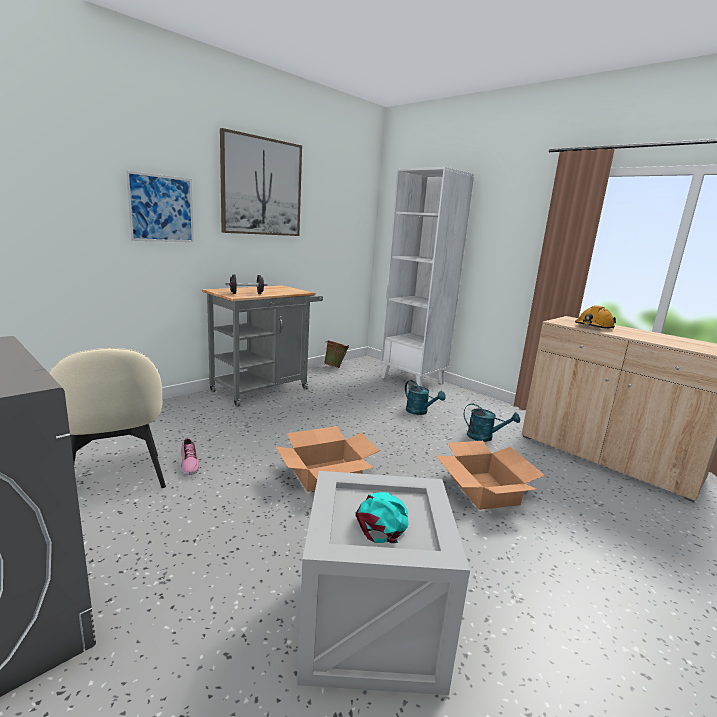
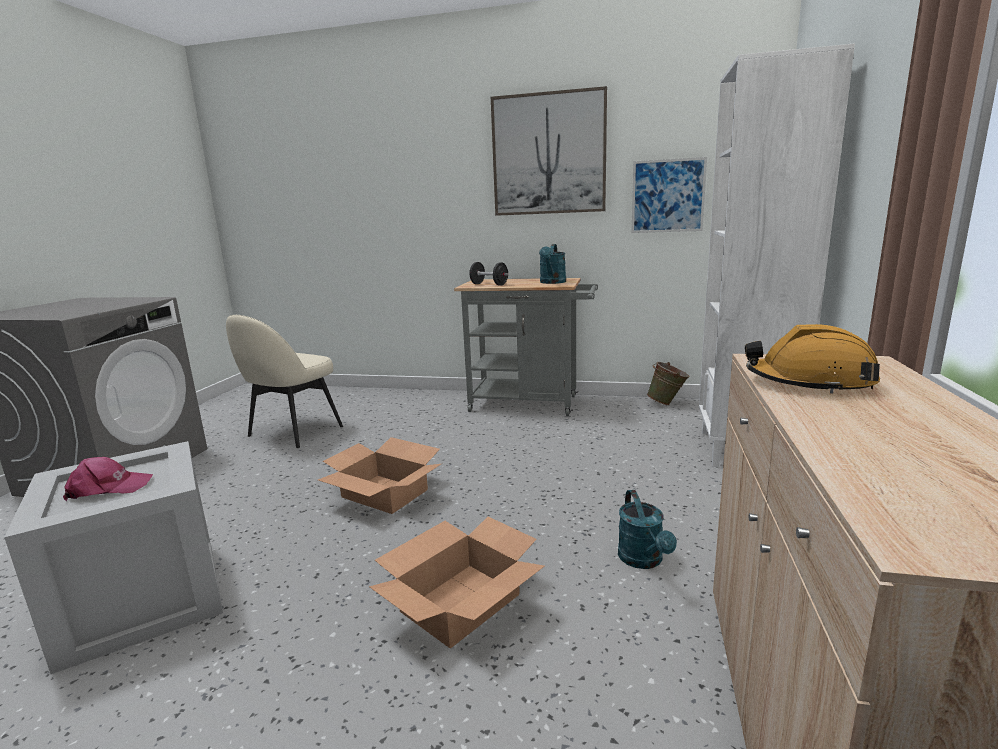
camera: 60 degrees right, 0 degrees up
(161, 208) = (432, 196): picture -> picture (668, 196)
(188, 463) = (342, 439): shoe -> none
(383, 521) = (108, 488): turquoise cap -> pink cap
(420, 412) = (637, 488): turquoise watering can -> turquoise watering can (552, 282)

